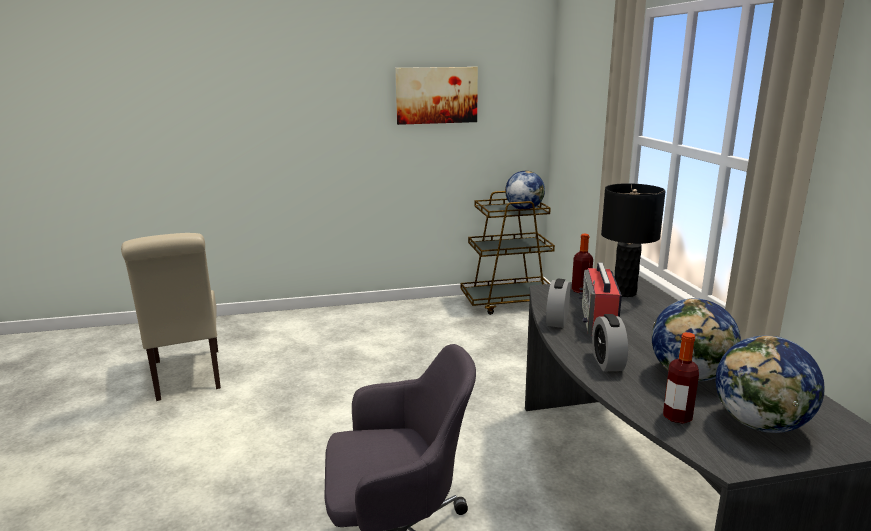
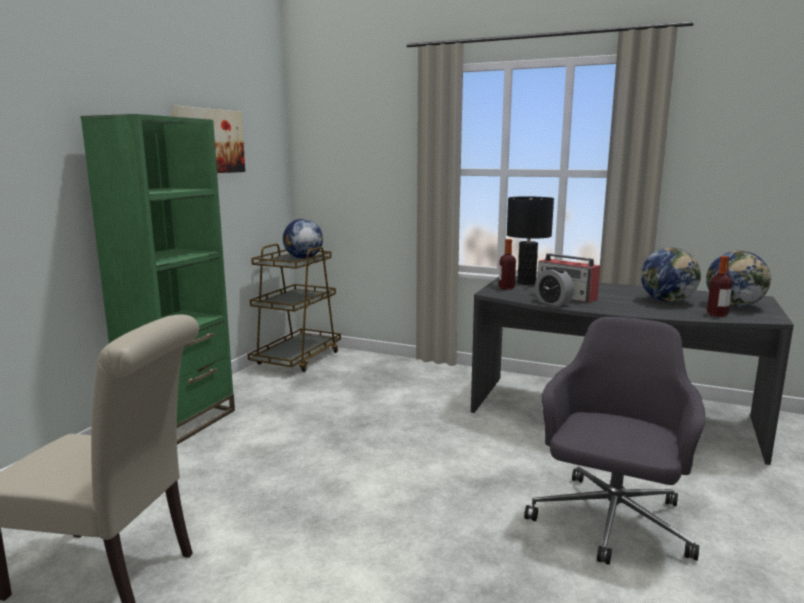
camera: 55 degrees left, 5 degrees down
(356, 315) = (180, 422): none -> green bookcase
(607, 363) = (634, 309): alarm clock -> none

